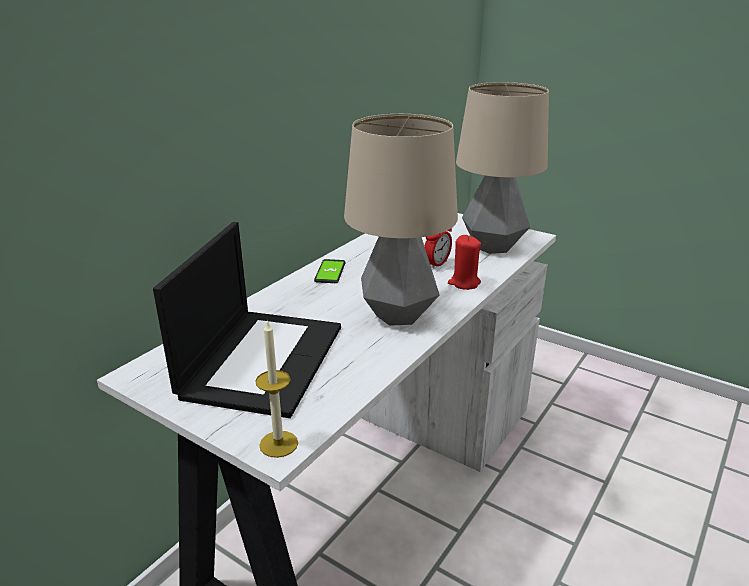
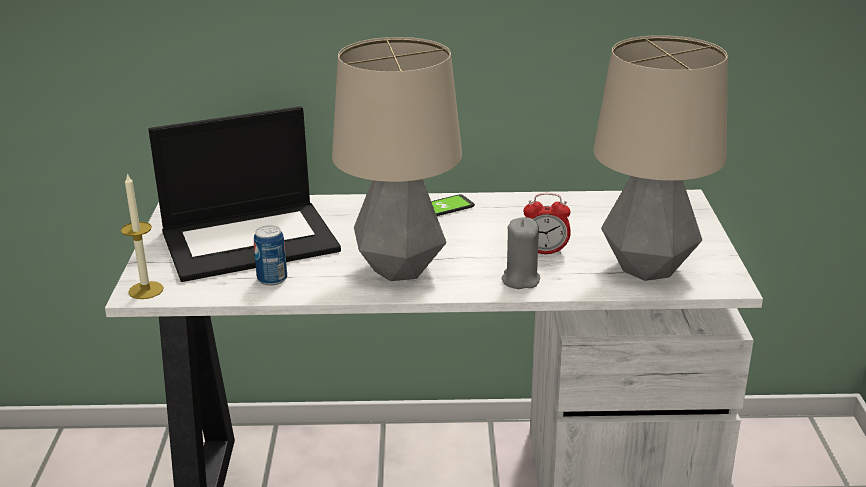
camera: 55 degrees right, 0 degrees up
(345, 370) = (272, 279): none -> can
(464, 283) = (520, 280): red candle -> grey candle

